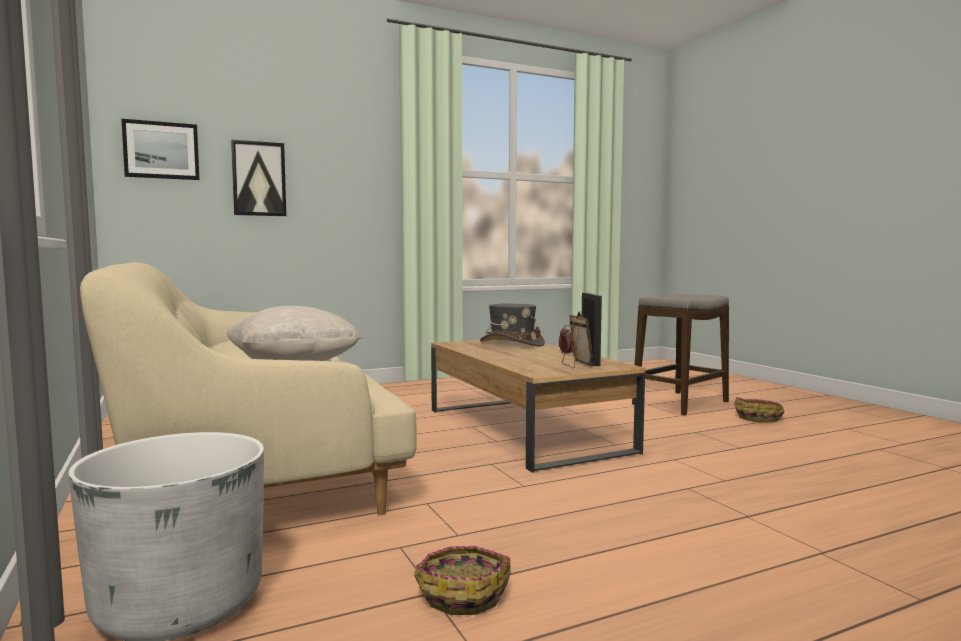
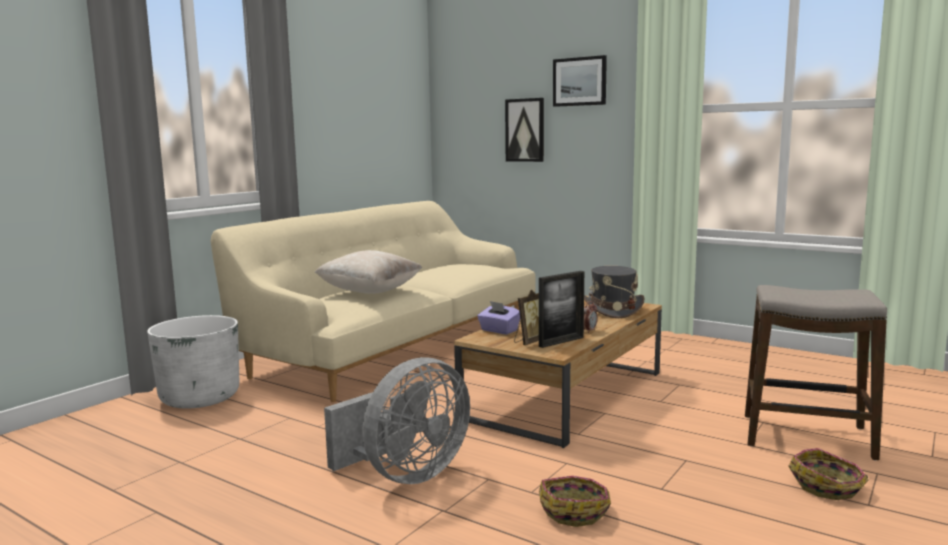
camera: 60 degrees right, 5 degrees up
(161, 150) = (465, 113): picture -> picture (579, 81)
(462, 593) = (242, 445): basket -> basket (575, 511)
(523, 366) = (499, 330): none -> purple tissue box
(654, 516) = (406, 475): none -> grey fan

